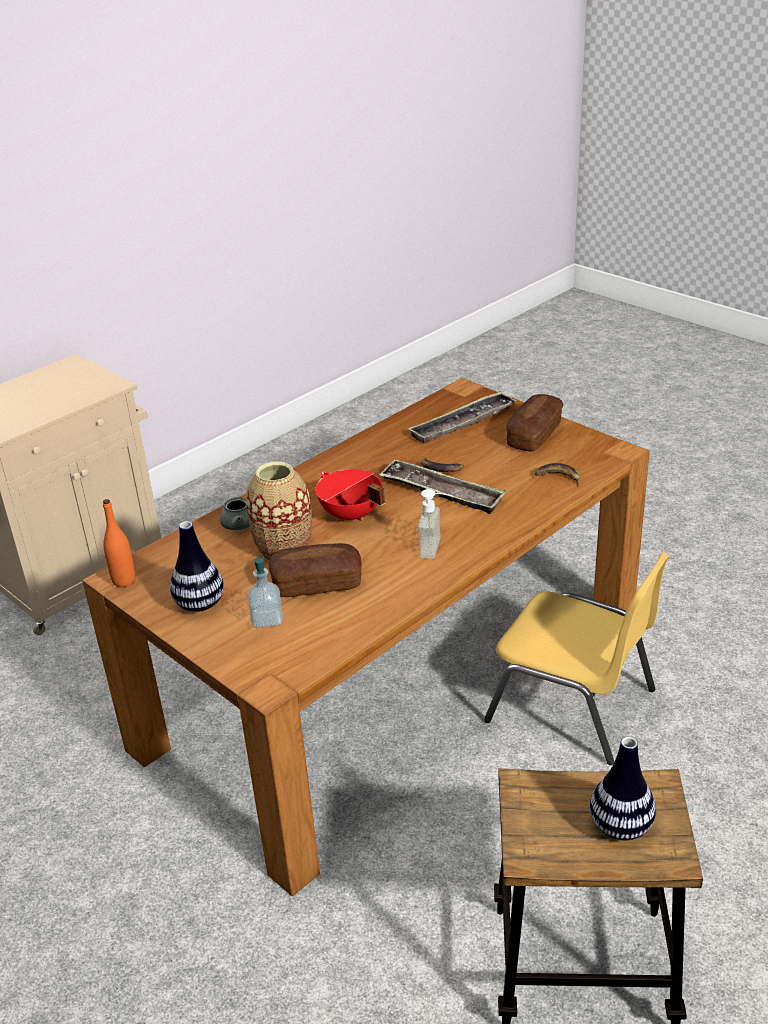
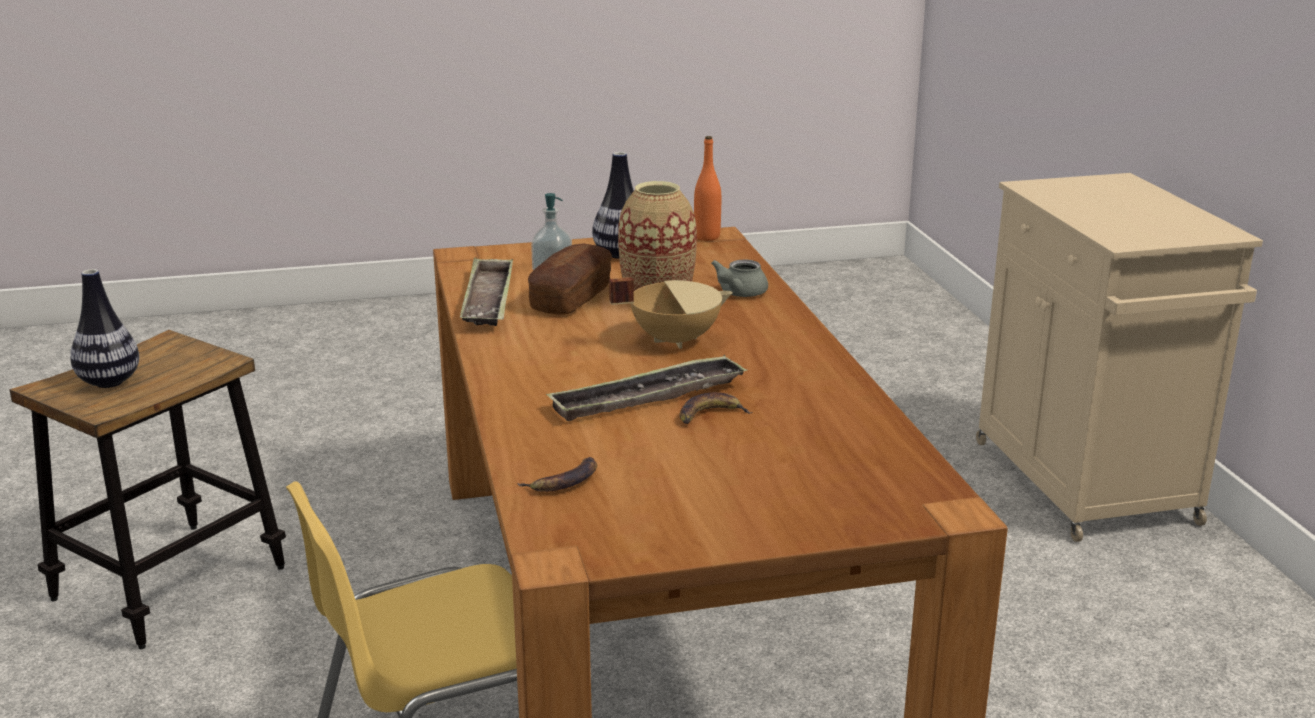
camera: 120 degrees right, 10 degrees down
(350, 515) = (674, 339): red cooking pot -> beige cooking pot
(437, 549) = (534, 361): soap dispenser -> none
(462, 423) = (824, 471): tray -> tray (488, 300)
(534, 435) = (709, 511): bread -> none

